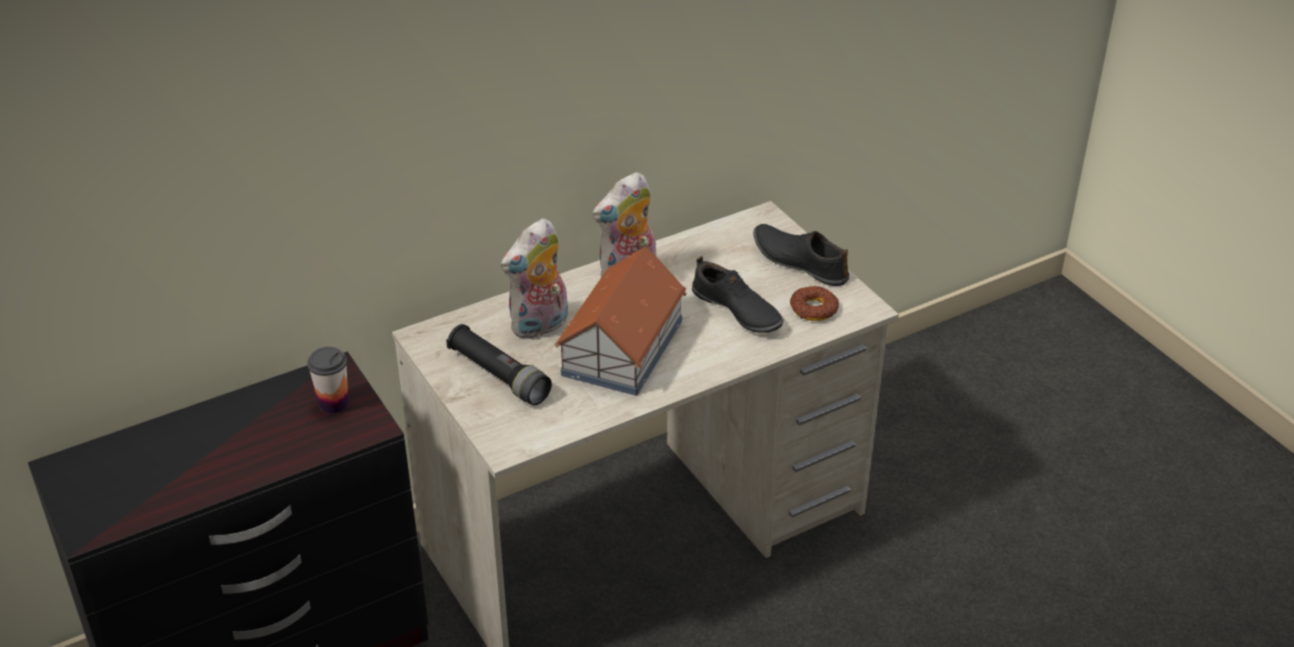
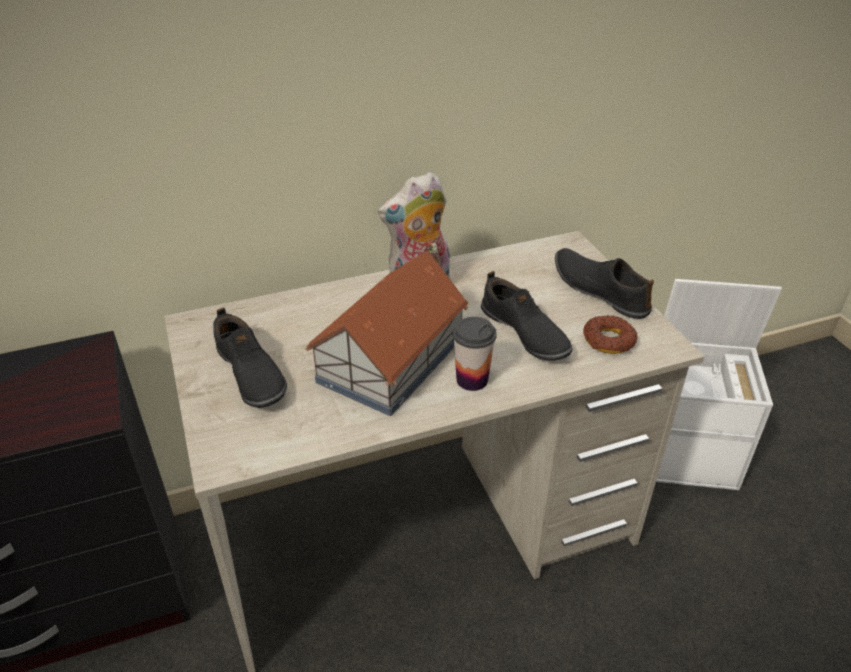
camera: 10 degrees right, 0 degrees up
(334, 404) = (67, 385): cup -> cup (472, 380)
(499, 376) = (249, 375): black flashlight -> black shoe
(540, 326) = (313, 327): plush toy -> none
(909, 421) = (688, 454): none -> white storage box

